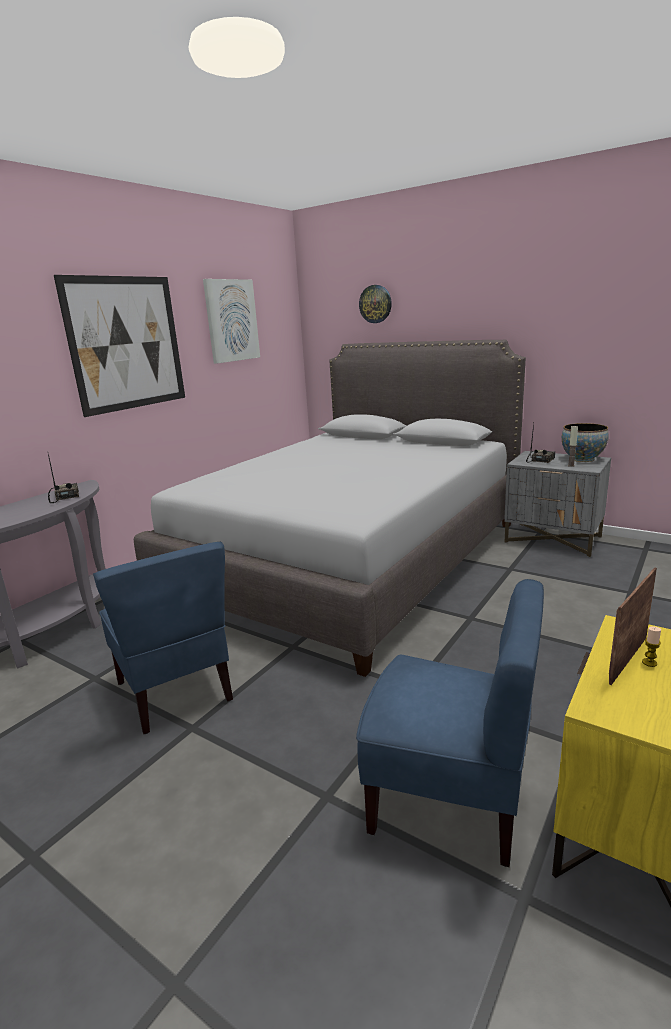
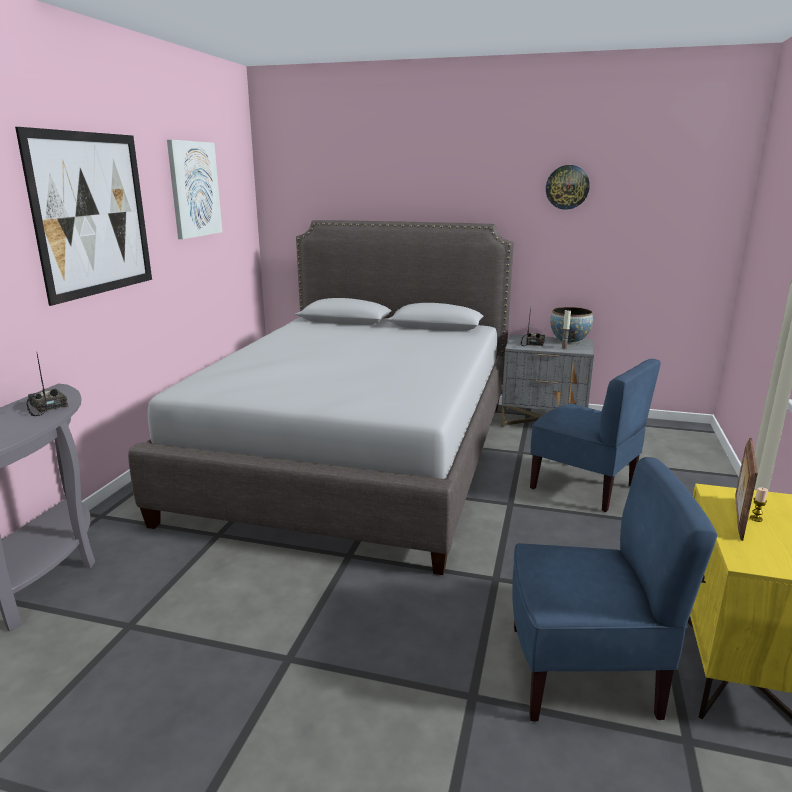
camera: 20 degrees left, 0 degrees up
(176, 691) = (244, 622): blue chair -> blue chair (584, 487)
(375, 304) = (349, 178): wall clock -> wall clock (567, 187)

